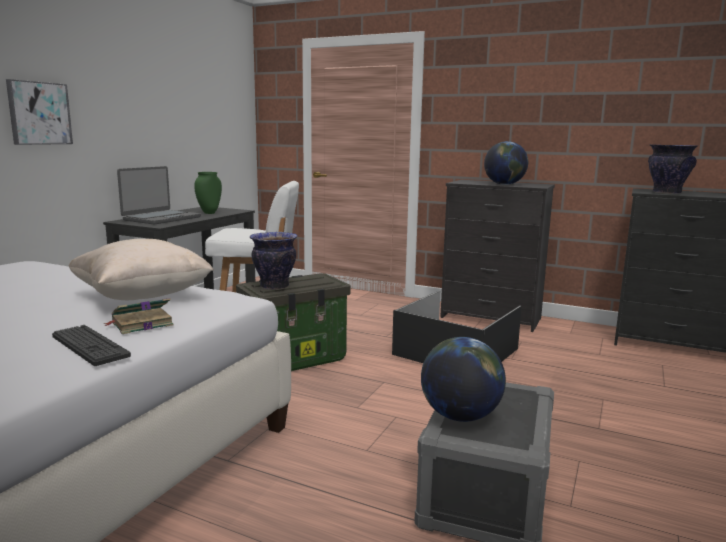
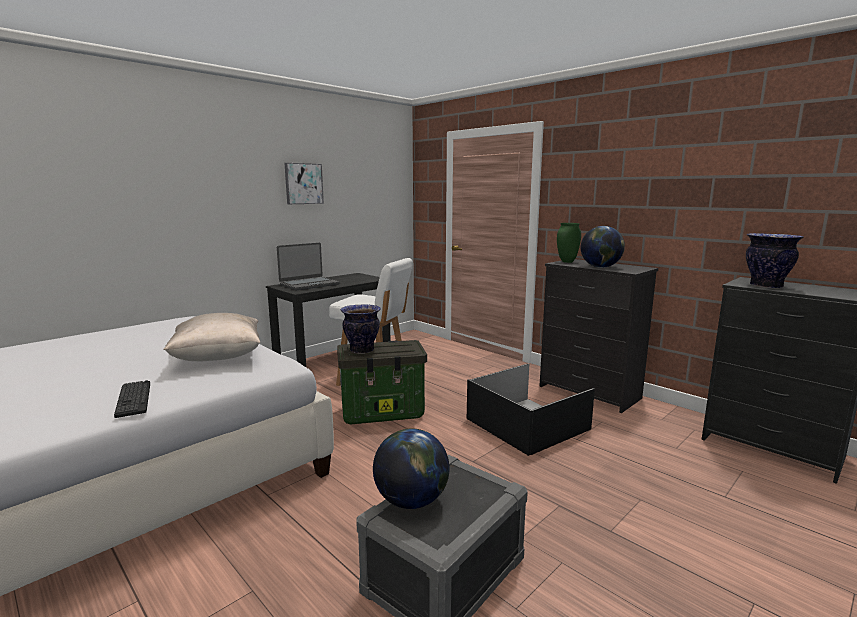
camera: 20 degrees right, 0 degrees up
(39, 113) = (216, 206): picture -> picture (303, 183)
(141, 324) = (187, 383): book -> none
(209, 213) = (351, 280): green vase -> green vase (566, 261)

